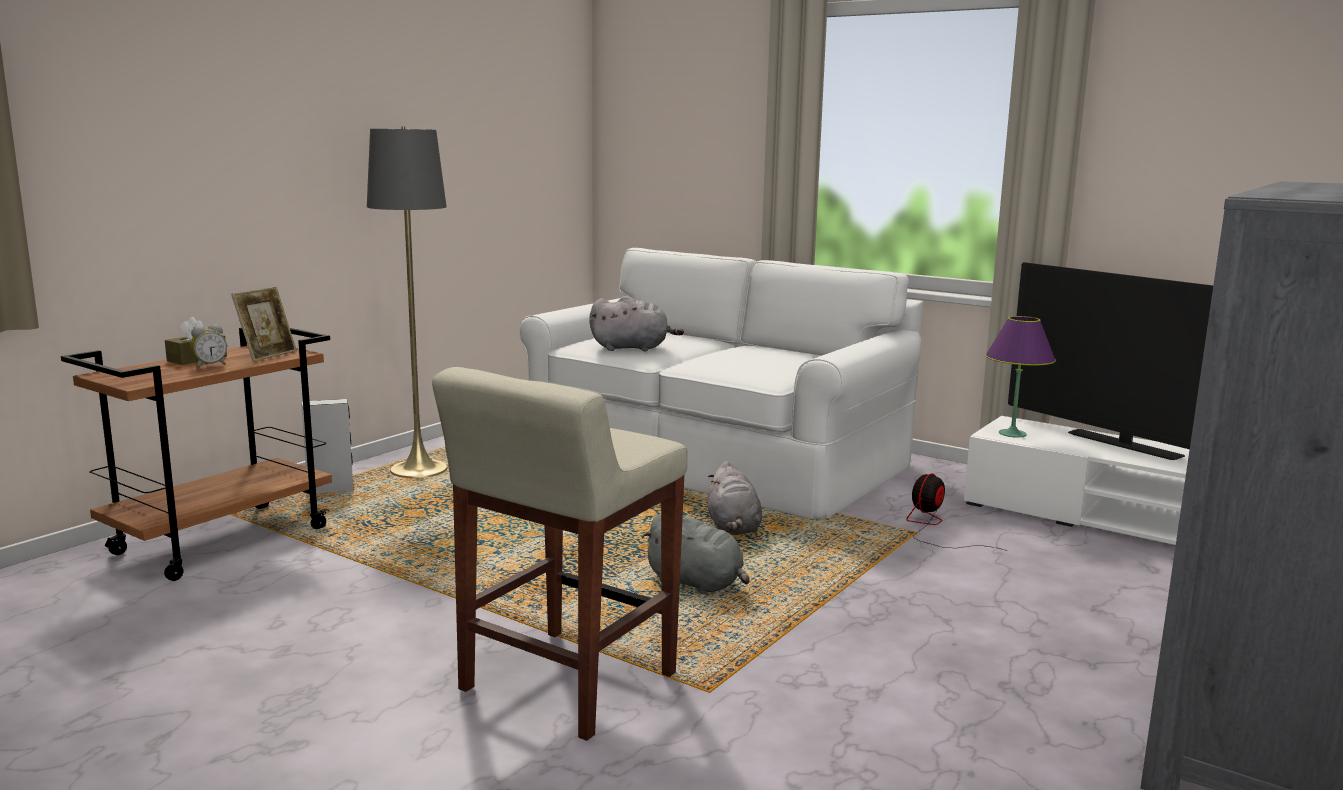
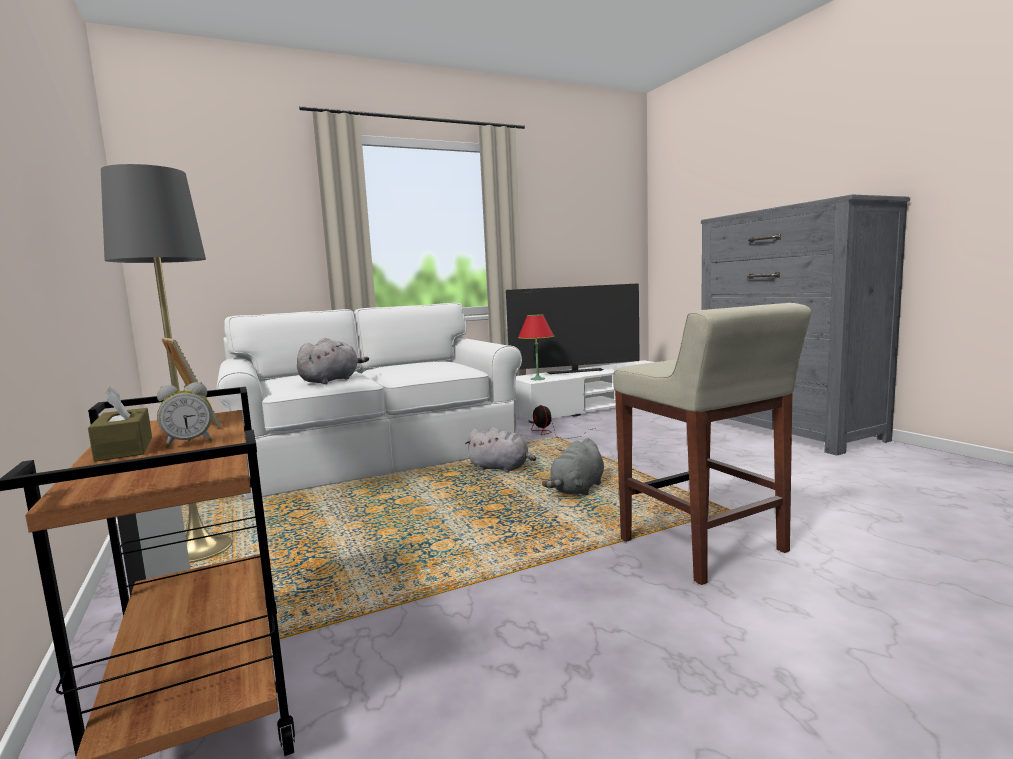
camera: 60 degrees left, 5 degrees down
(209, 366) = (189, 443): alarm clock -> alarm clock turned 75 degrees clockwise
(697, 584) = (577, 490): grey plush toy -> grey plush toy turned 150 degrees clockwise
(1012, 434) = (537, 379): purple table lamp -> red table lamp

